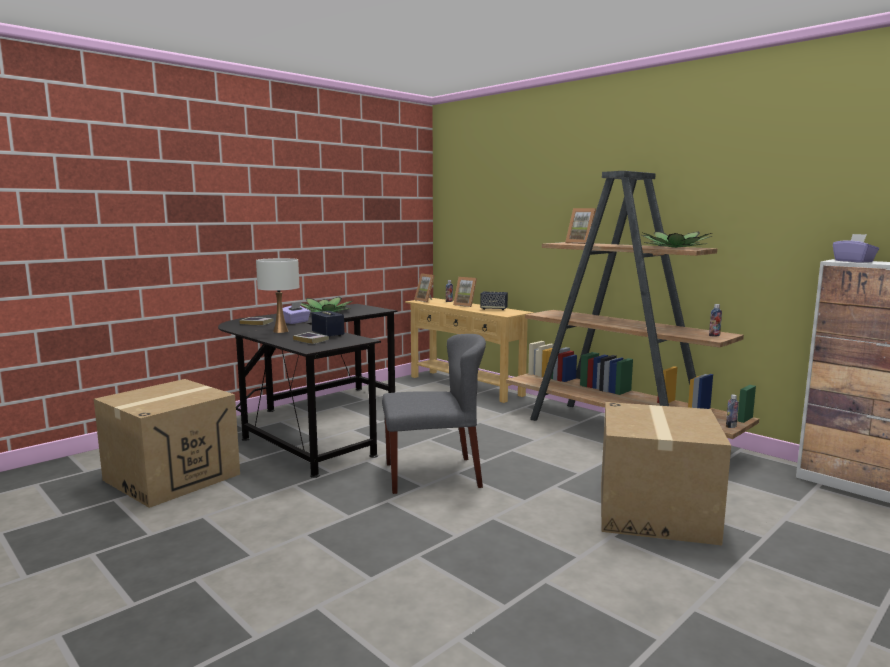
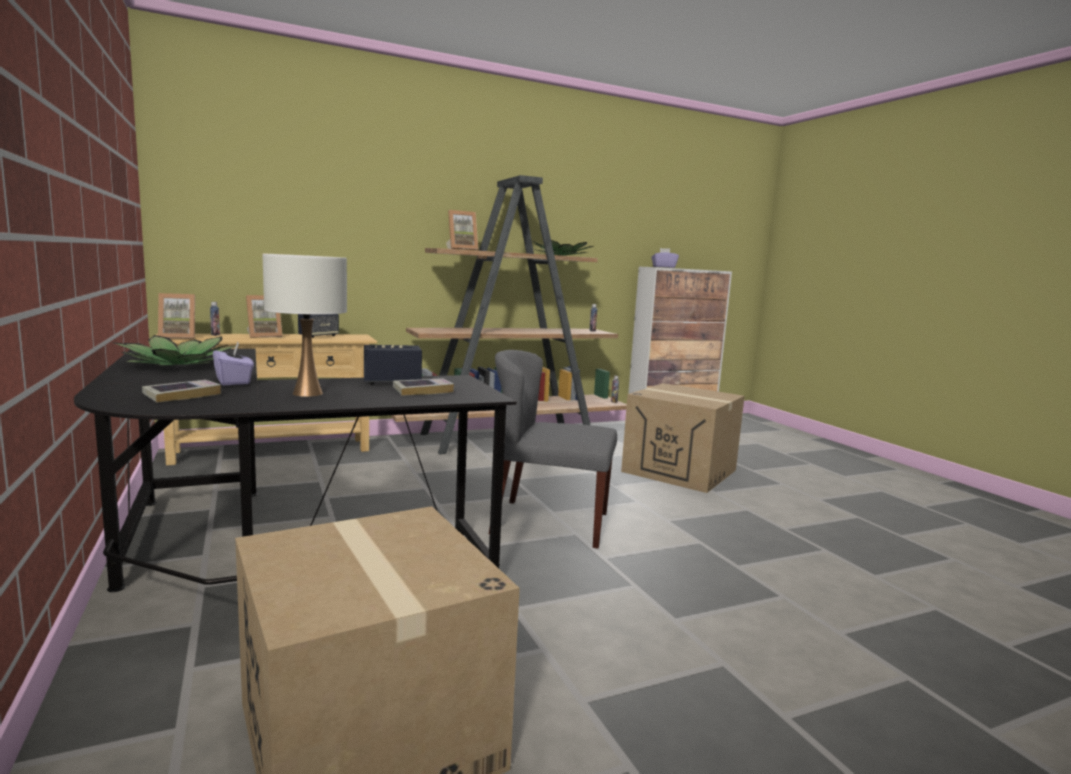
camera: 70 degrees left, 0 degrees up
(433, 475) = (549, 523): grey chair -> grey chair turned 90 degrees counterclockwise

